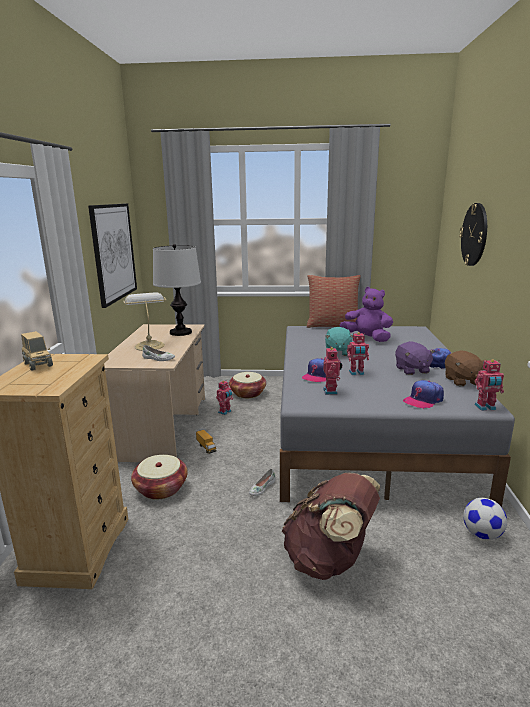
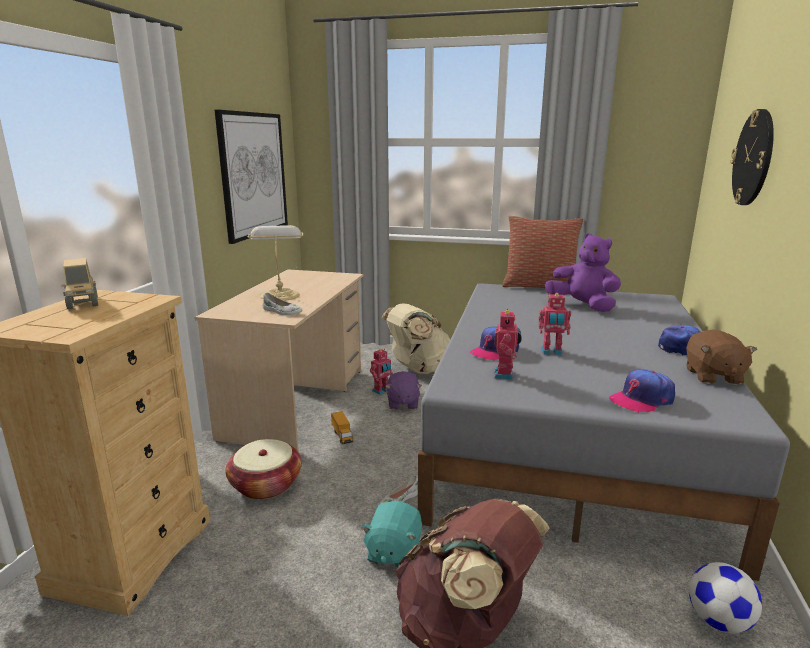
camera: 10 degrees right, 0 degrees up
(180, 332) = (327, 282): table lamp -> none
(247, 393) = (418, 369): basket -> beige backpack
(337, 352) = (534, 321): turquoise plush toy -> turquoise plush toy (393, 552)
(412, 370) = (636, 354): purple plush toy -> purple plush toy (402, 403)
(485, 407) = (742, 421): toy robot -> none

